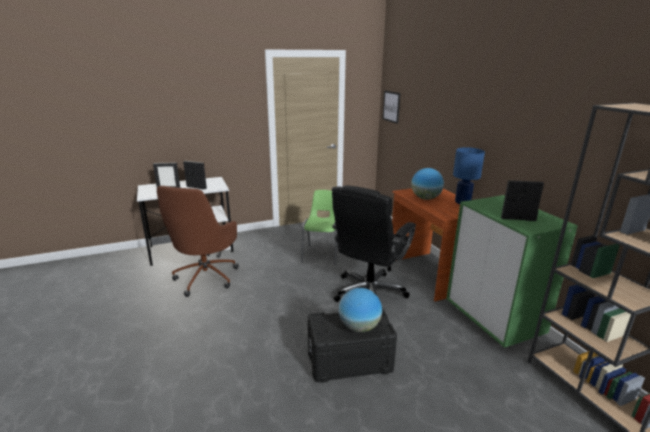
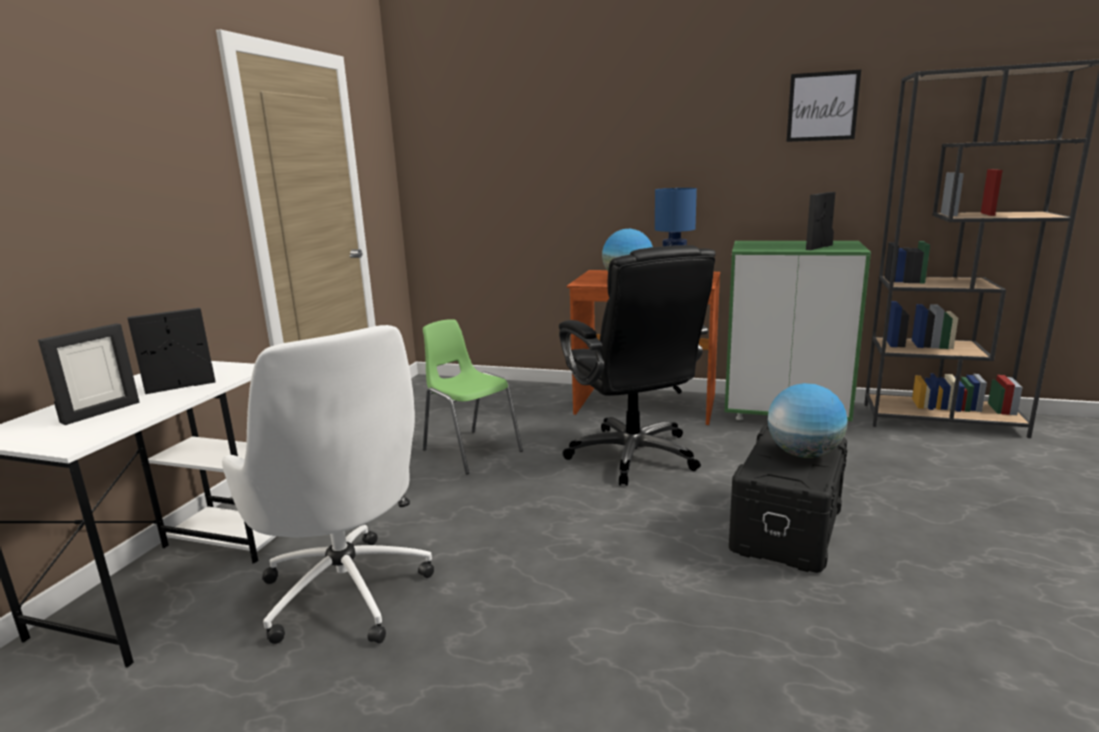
camera: 50 degrees left, 5 degrees down
(206, 278) = (347, 592): brown office chair -> white office chair
(391, 106) = (435, 166): picture -> picture (822, 106)

